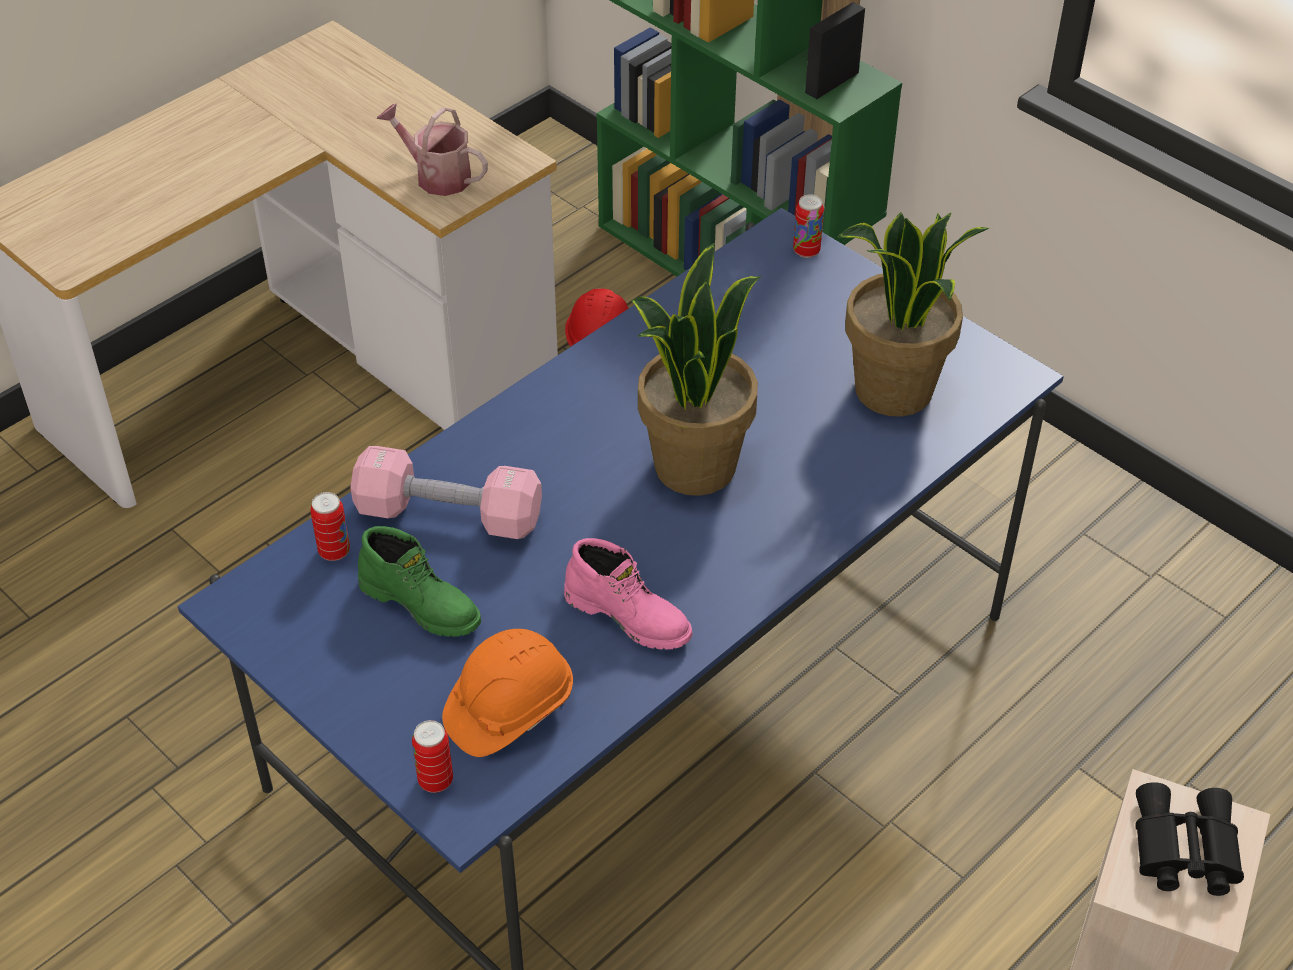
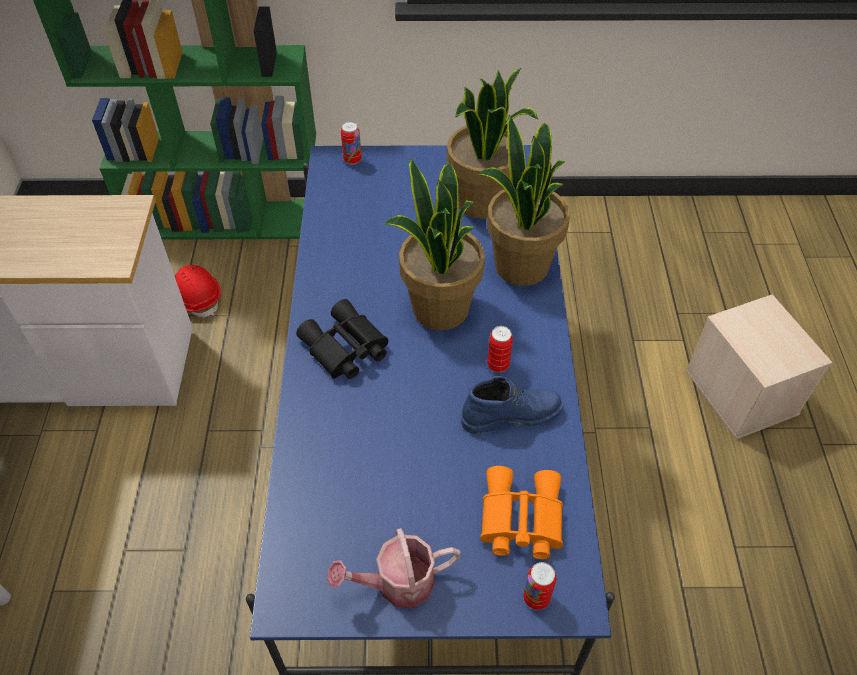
camera: 45 degrees left, 5 degrees up
(334, 551) = (307, 515): can -> can (498, 365)
(422, 603) = (397, 502): green boot -> none
(437, 175) = (88, 247): watering can -> watering can (397, 584)
(449, 515) = (346, 438): pink dumbbell -> none
(508, 708) = (519, 519): orange hard hat -> orange binoculars
(629, 616) = (511, 414): pink boot -> blue boot
(842, 486) = (520, 266): none -> potted plant
(1182, 850) = (765, 336): black binoculars -> black binoculars (344, 349)

